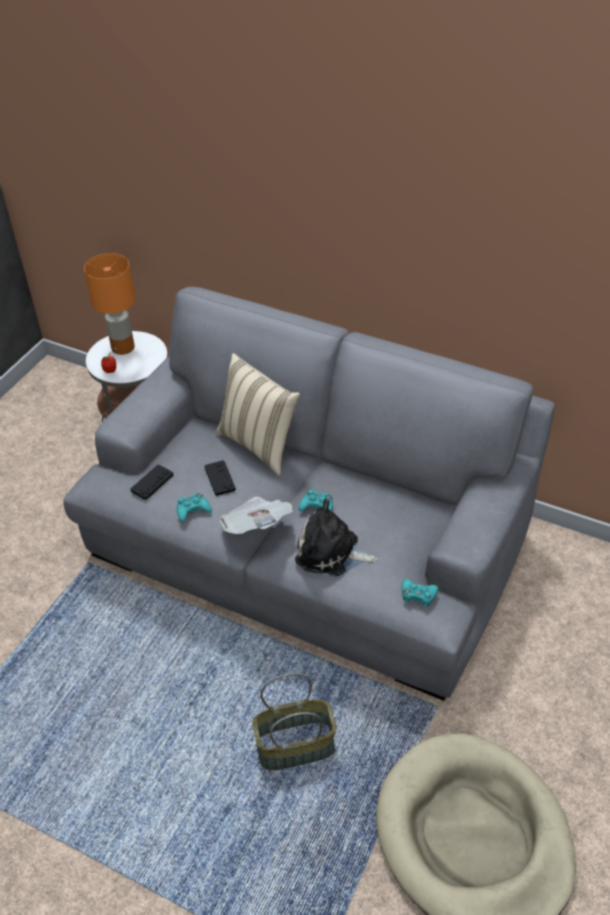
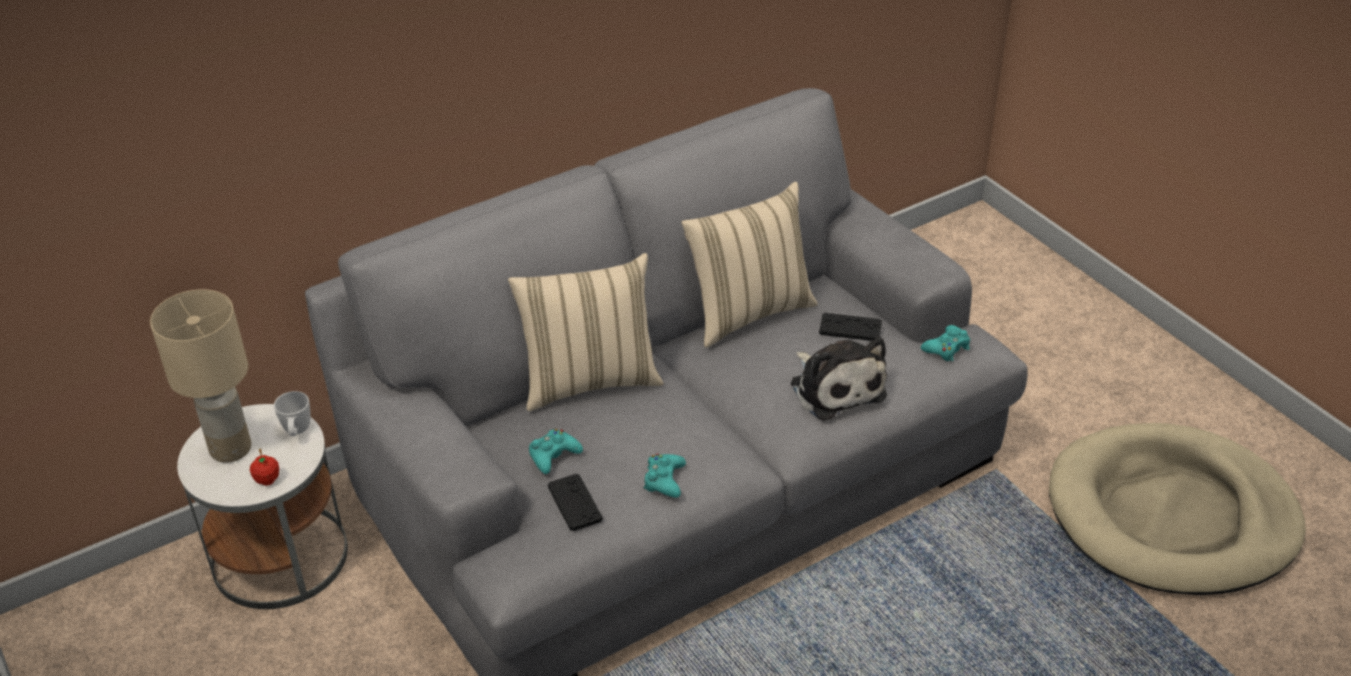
camera: 60 degrees left, 5 degrees down
(123, 348) = (232, 449): orange table lamp -> beige table lamp
(149, 362) = (297, 432): none -> white mug
(220, 478) = (628, 434): black game controller -> black game controller (850, 328)
(256, 527) = (742, 433): newspaper -> none
(296, 745) = (977, 612): basket -> none
(317, 507) = (752, 369): turquoise game controller -> turquoise game controller (553, 456)
(331, 553) = (835, 387): plush toy -> plush toy turned 75 degrees counterclockwise
(376, 484) = (748, 312): none -> beige pillow

